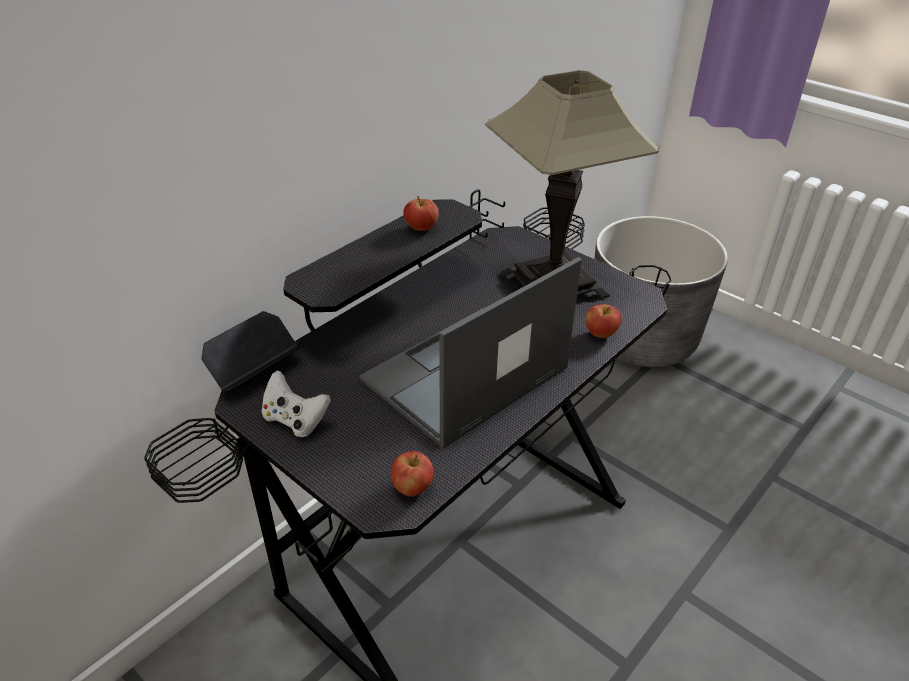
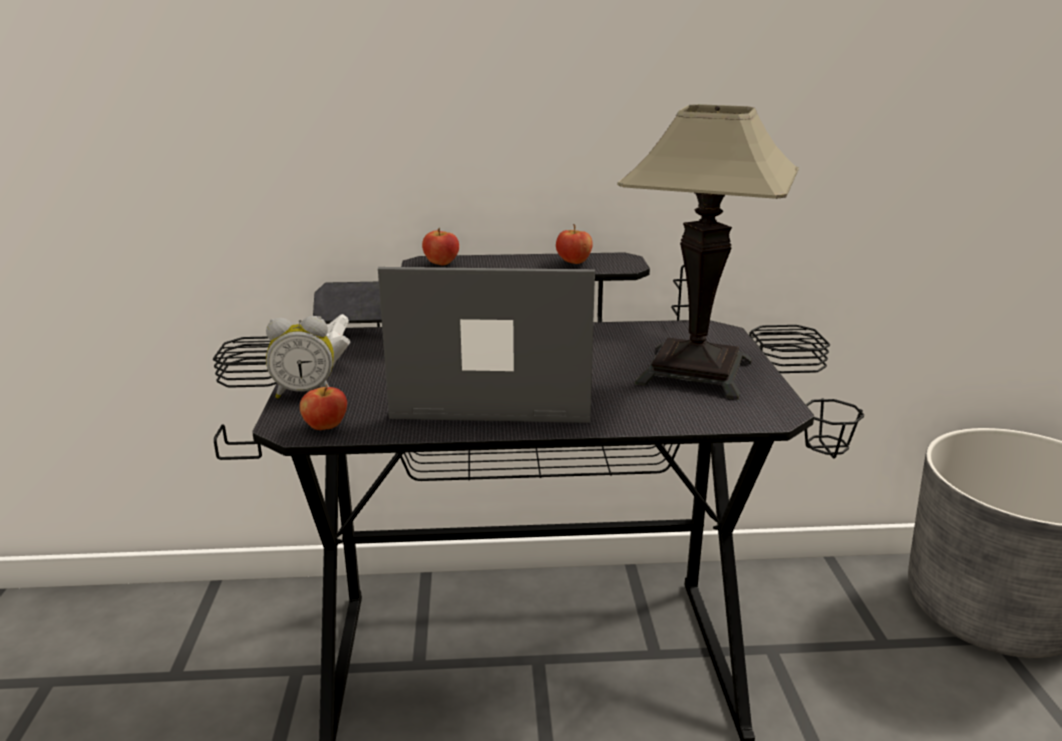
camera: 45 degrees right, 15 degrees down
(333, 466) = (305, 392): none -> alarm clock
(600, 333) = (673, 417): apple -> apple (441, 263)

